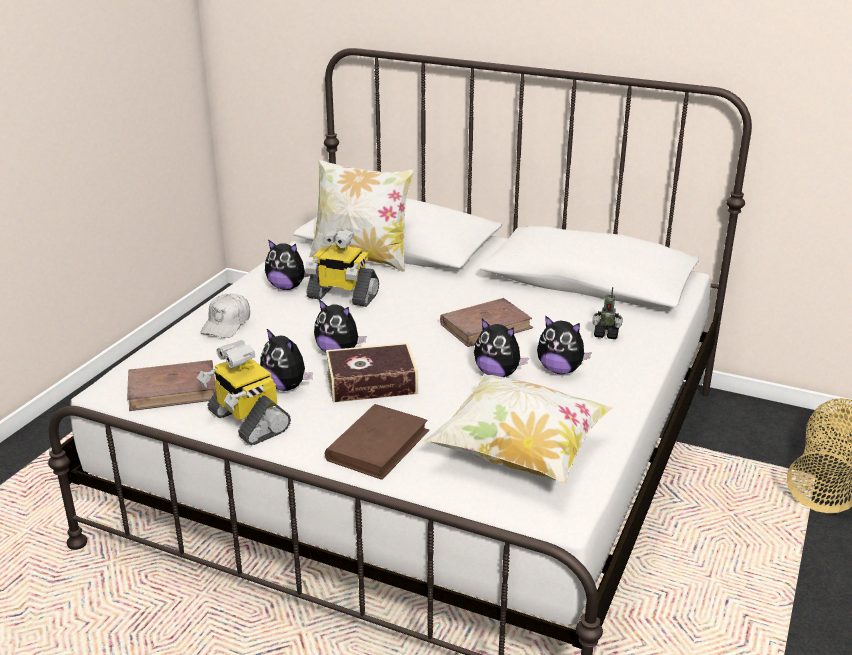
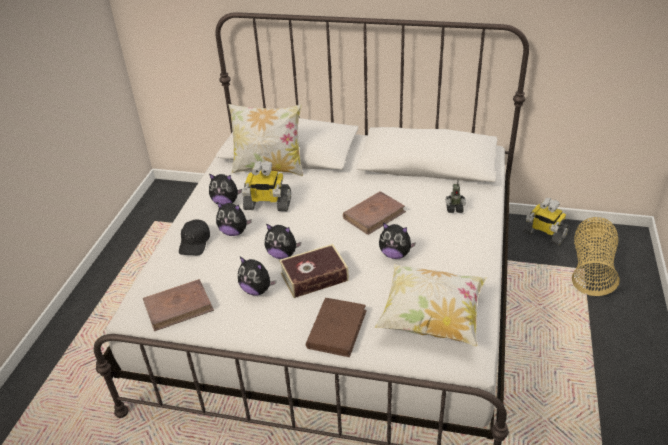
camera: 10 degrees left, 10 degrees up
(227, 324) = (195, 242): white cap -> black cap
(247, 422) = (241, 325): toy robot -> toy robot (544, 234)
(560, 370) = (434, 244): plush toy -> plush toy (234, 232)

